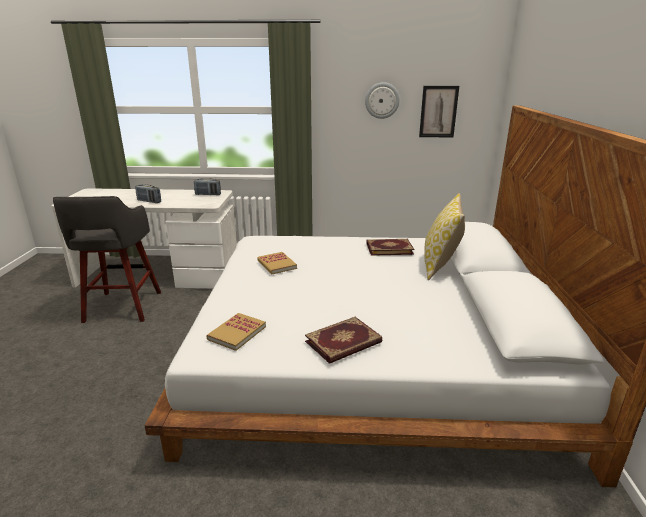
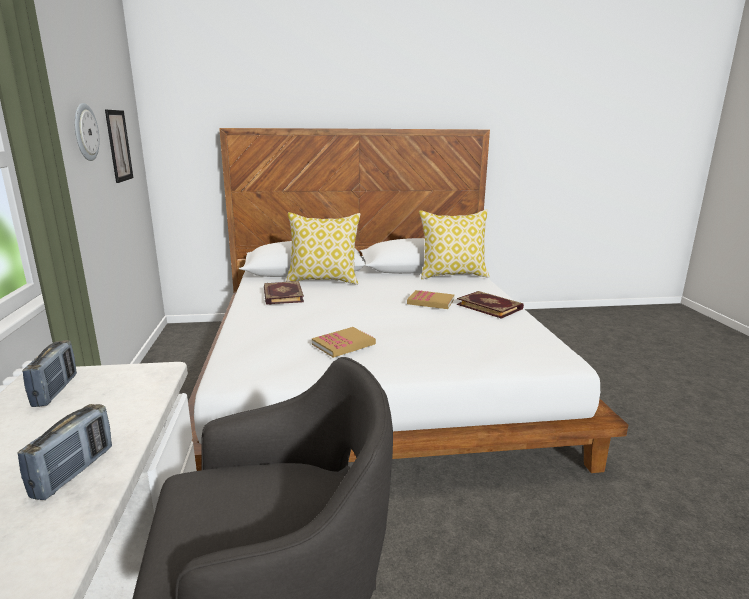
camera: 100 degrees left, 5 degrees down
(237, 333) = (515, 345): book -> book (430, 302)
(481, 343) = (453, 275): none -> pillow

